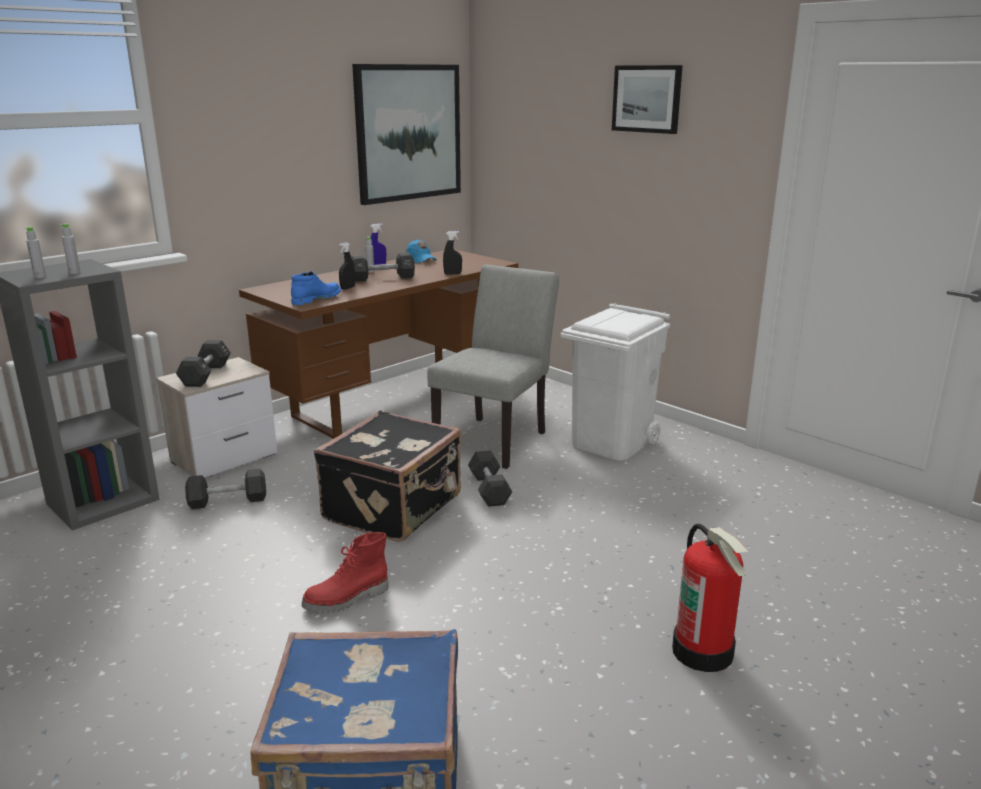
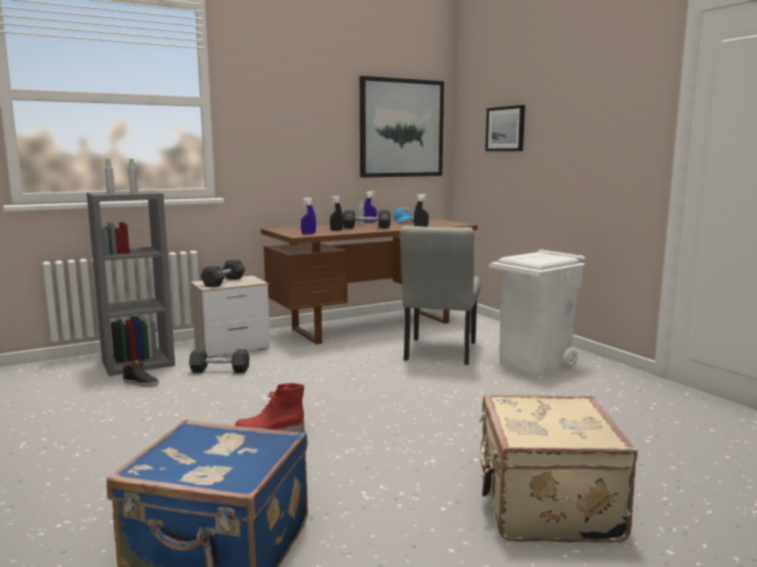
camera: 15 degrees right, 10 degrees down
(127, 536) = (141, 383): none -> black shoe
(316, 299) = (308, 233): blue boot -> blue spray bottle
(395, 508) = (337, 386): black suitcase -> none
(489, 489) = (416, 382): black dumbbell -> none
(496, 438) = (439, 353): grey chair -> grey chair turned 150 degrees clockwise
(647, 99) = (575, 90): picture -> picture (505, 129)
(703, 651) = (545, 506): fire extinguisher -> beige suitcase

